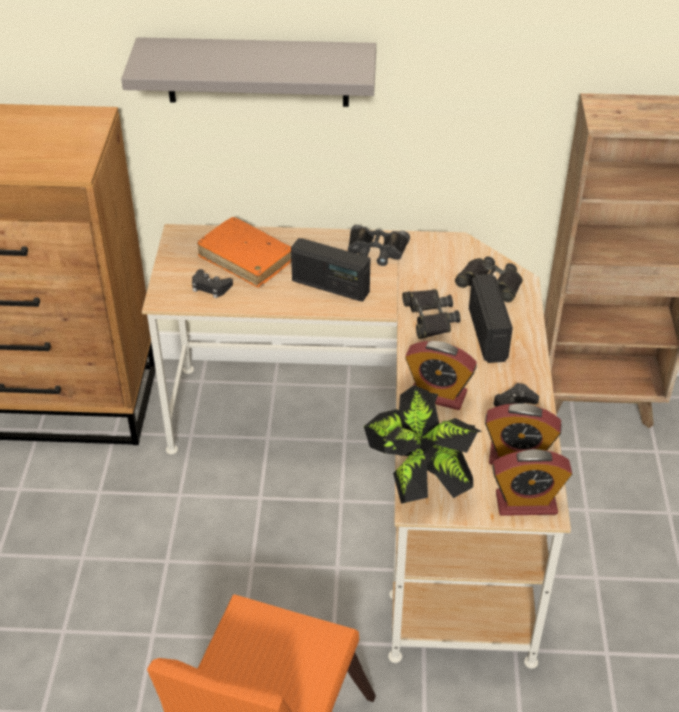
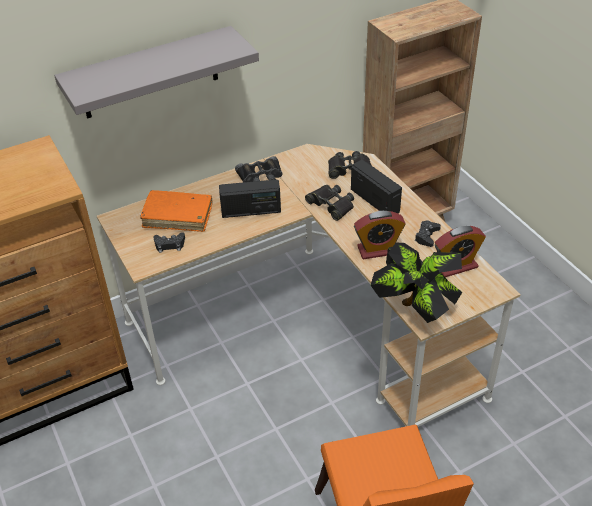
camera: 30 degrees left, 0 degrees up
(526, 503) = (484, 290): alarm clock -> none

